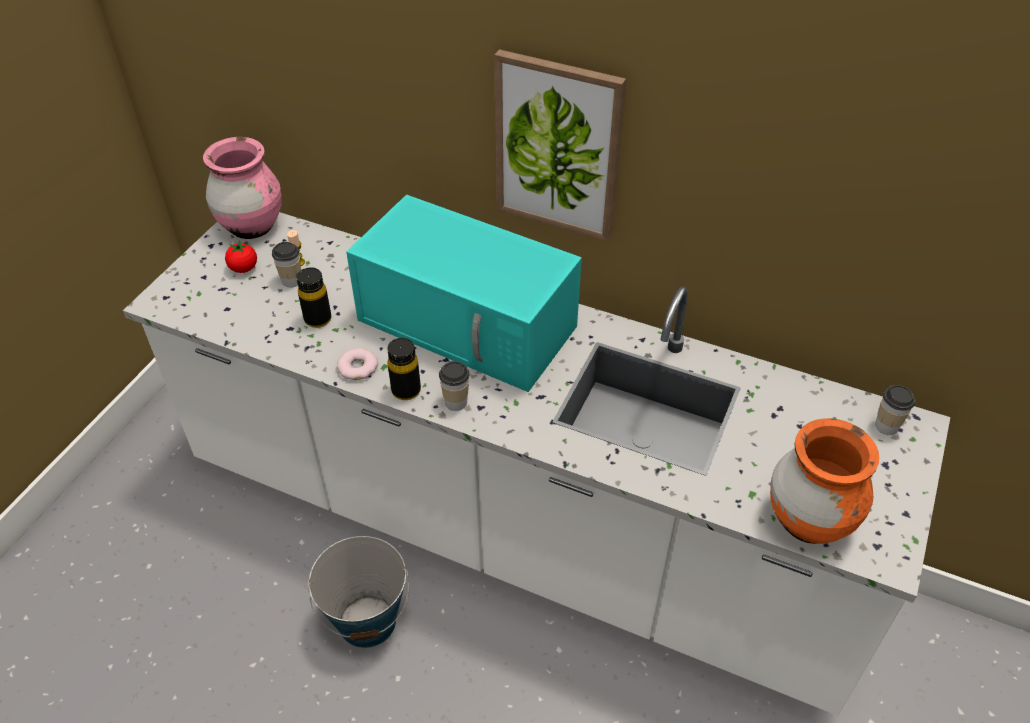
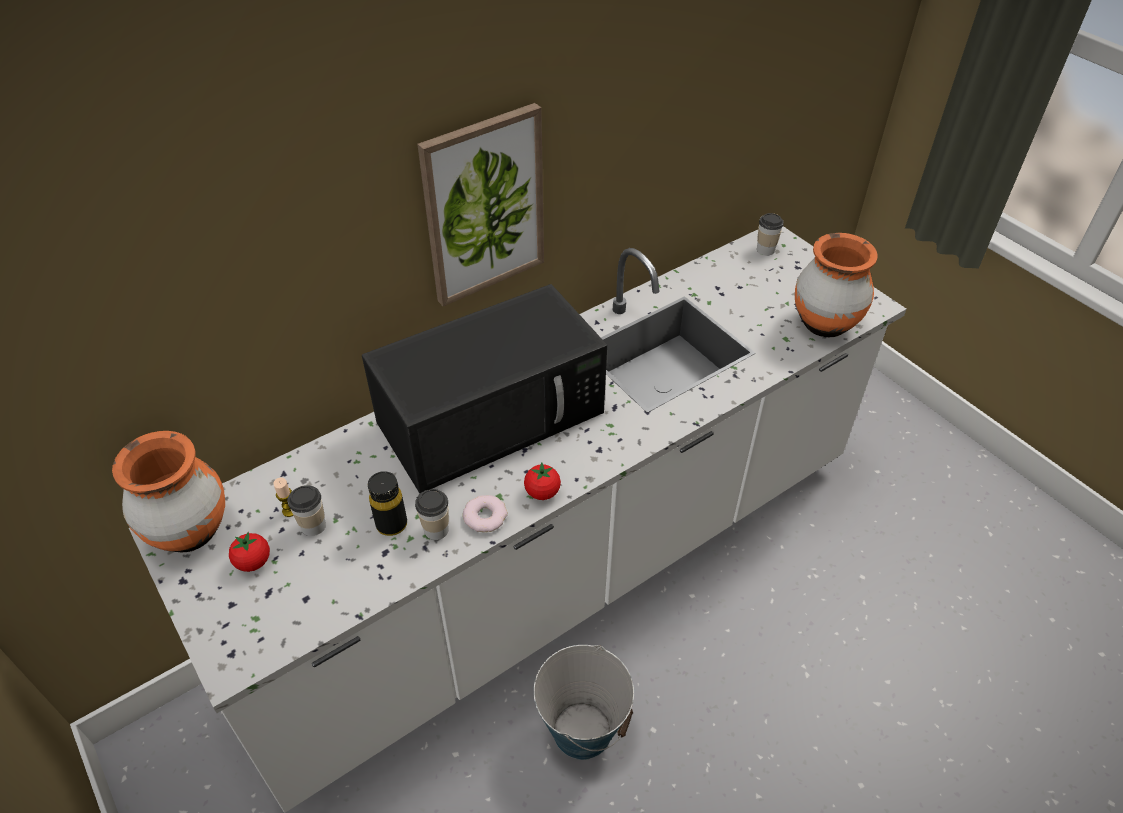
camera: 60 degrees left, 0 degrees up
(252, 227) = (189, 532): pink vase -> orange vase
(406, 390) = (542, 492): black bottle -> tomato
(456, 402) = (581, 463): cup -> cup (436, 530)
(470, 323) = (493, 415): turquoise microwave -> black microwave

